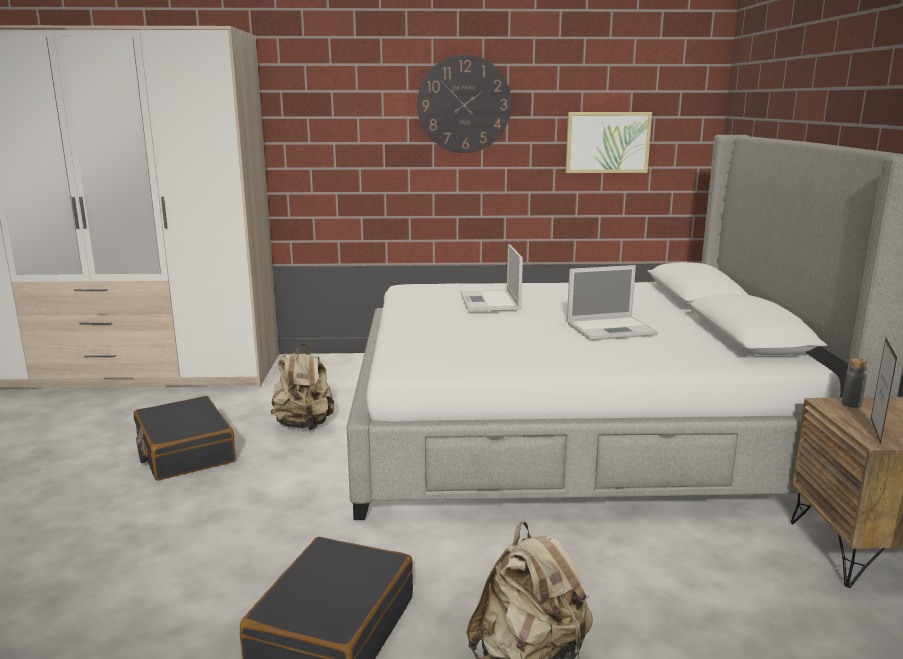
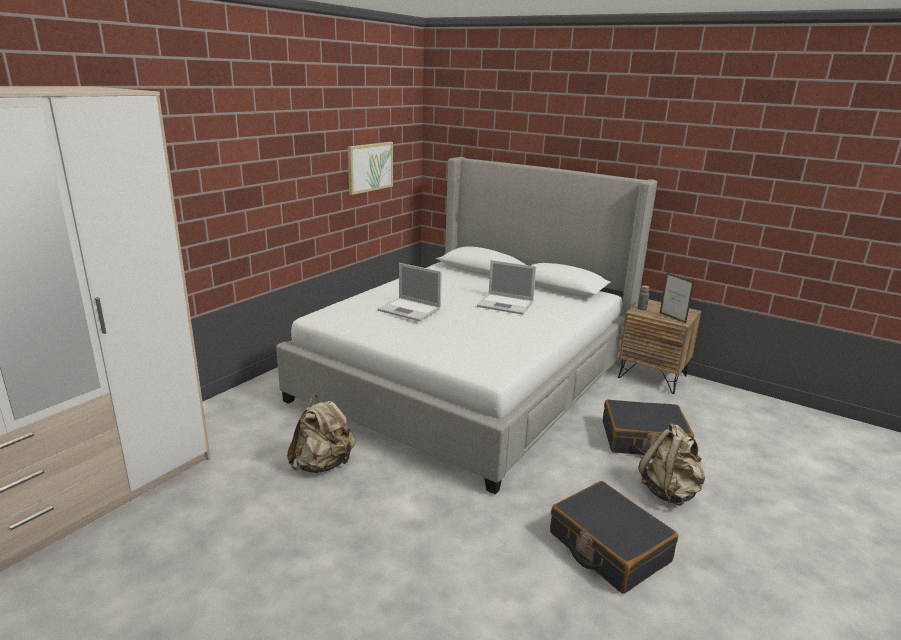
camera: 55 degrees left, 5 degrees up
(184, 452) = (287, 539): black suitcase -> black suitcase (643, 440)
(464, 104) = (283, 147): wall clock -> none
(612, 329) = (506, 304): laptop -> laptop turned 90 degrees clockwise

